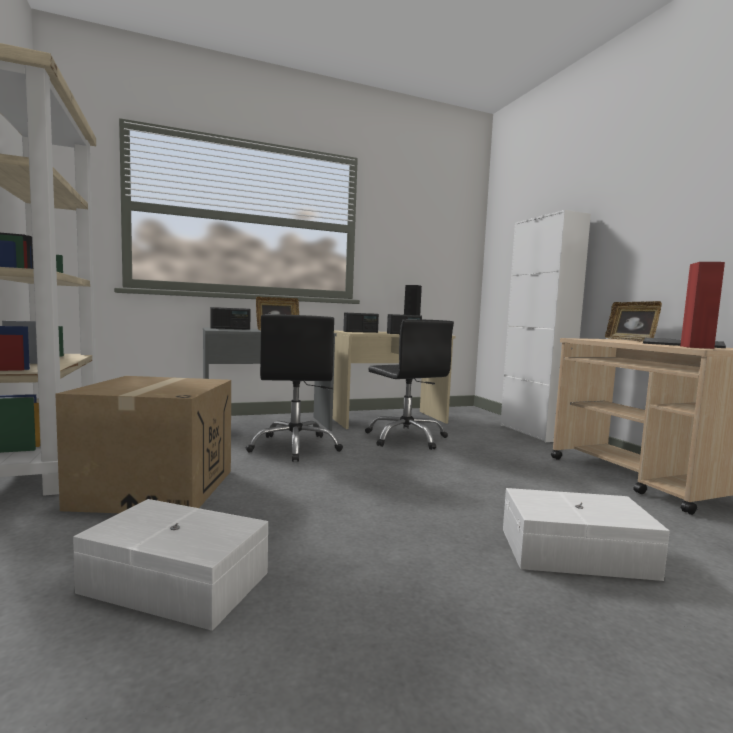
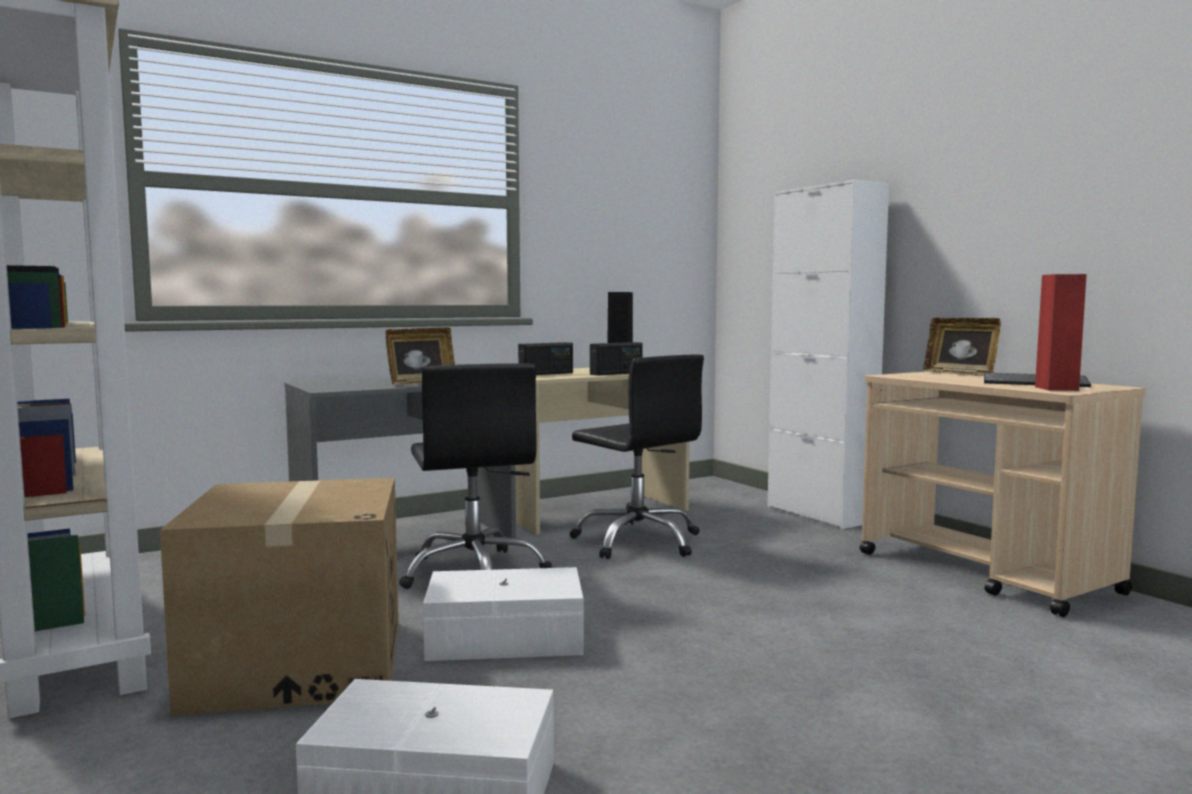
camera: 10 degrees left, 0 degrees up
(230, 328) = (338, 383): radio -> none
(577, 554) = (942, 686): white storage box -> white storage box (506, 639)

